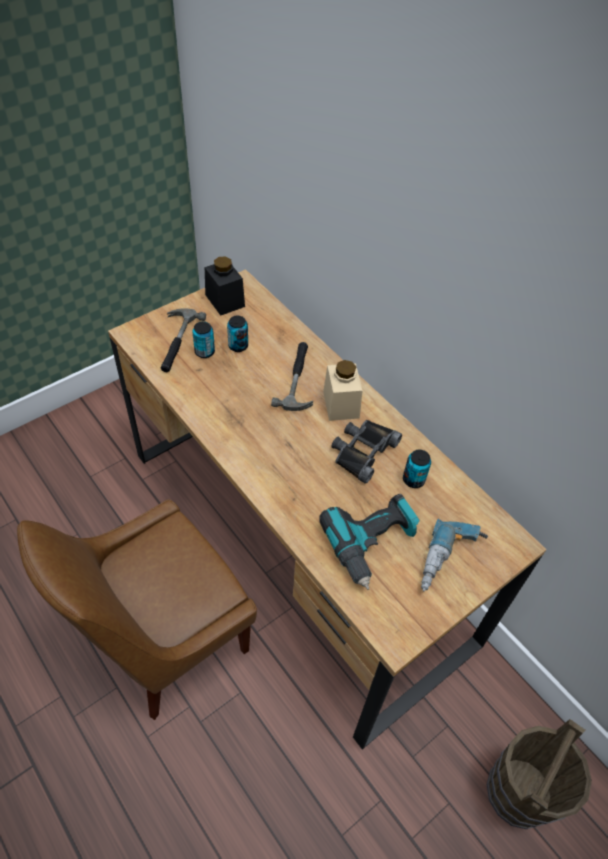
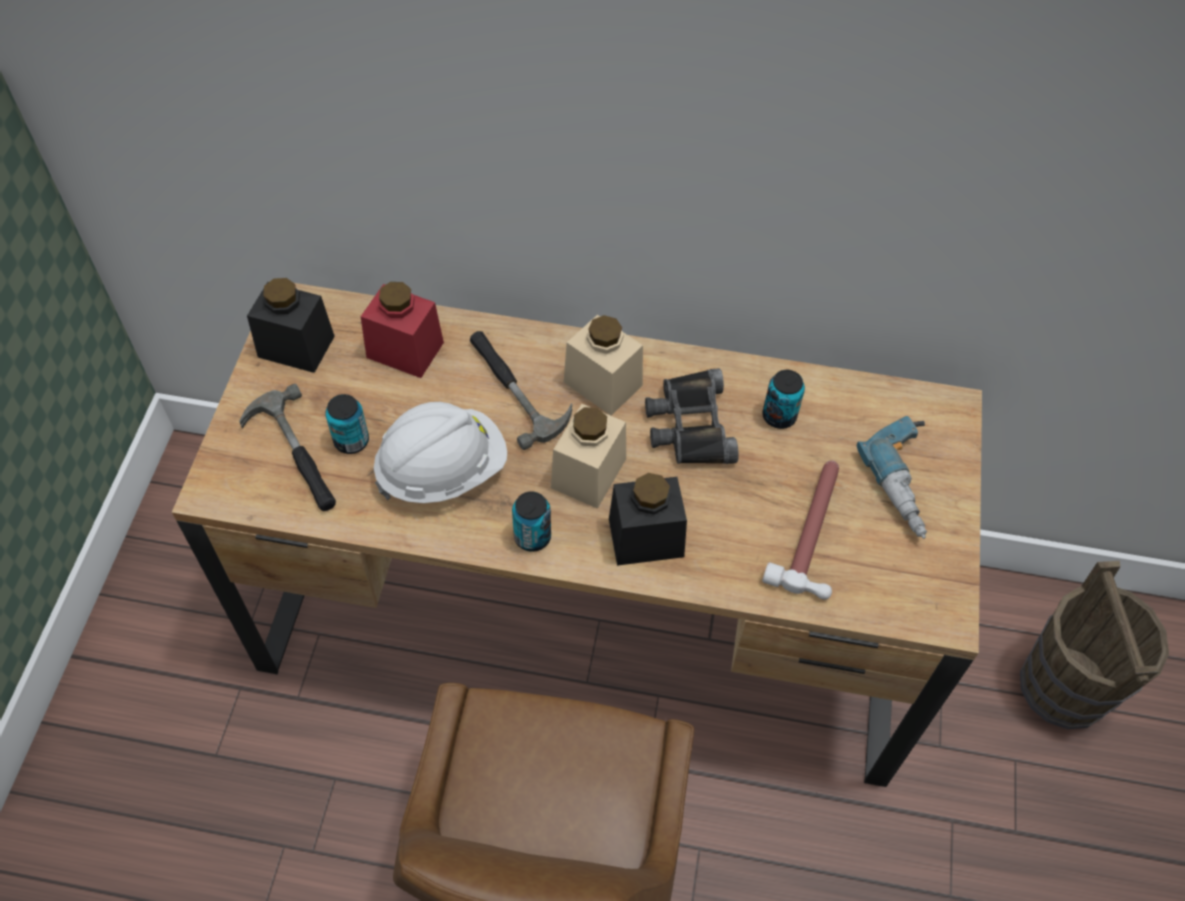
camera: 40 degrees left, 5 degrees up
(228, 390) = (442, 470): none -> white hard hat
(238, 346) = (388, 399): can -> can (532, 537)
(268, 331) = (405, 350): none -> red jar
(285, 484) = (646, 537): none -> black jar
(290, 437) = (588, 473): none -> beige jar
(372, 544) = (814, 529): power drill -> hammer

